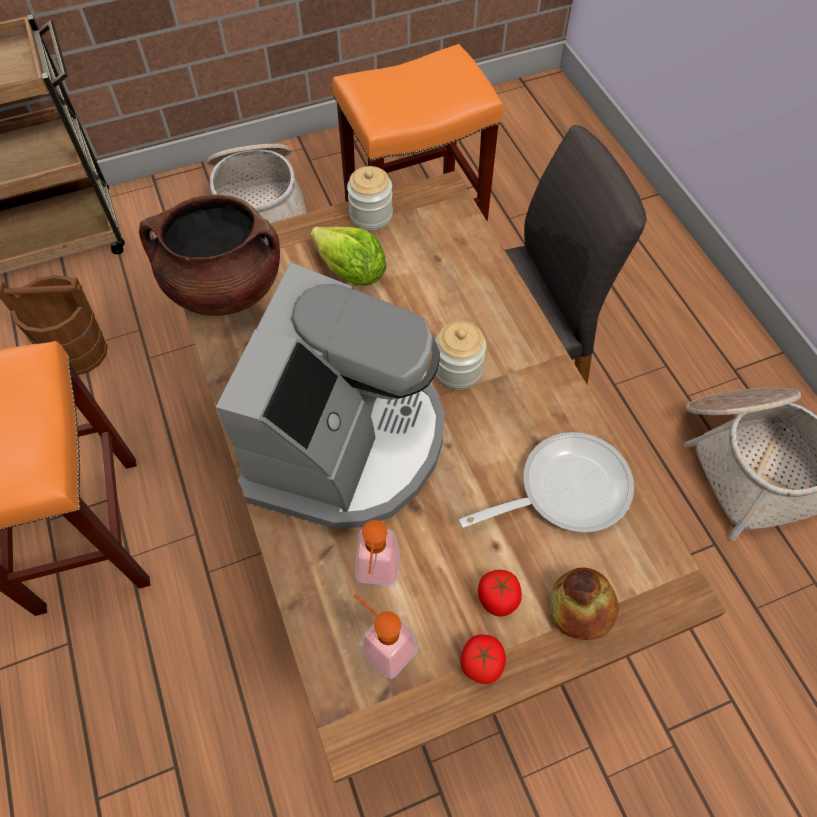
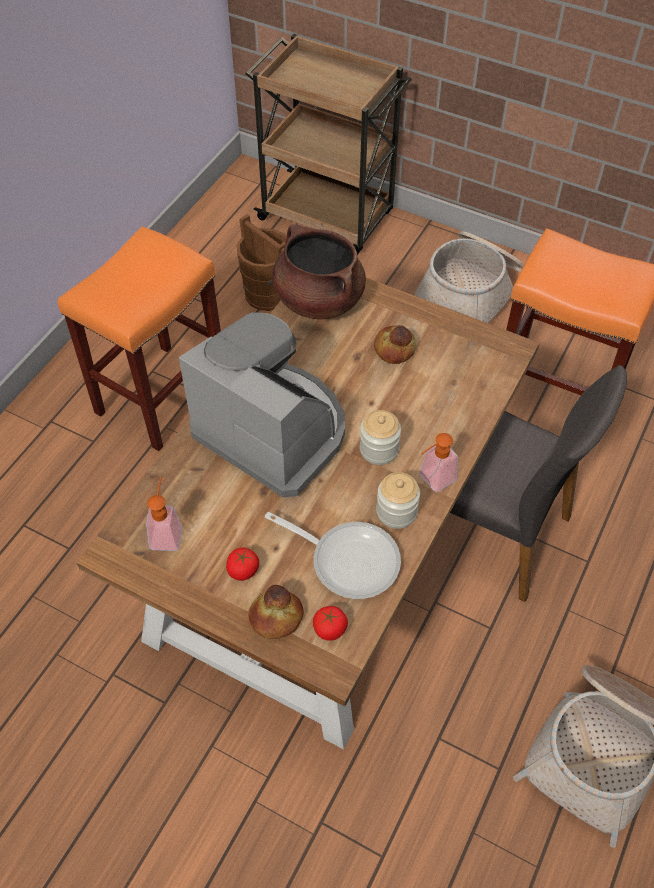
camera: 50 degrees right, 5 degrees down
(347, 443) = (273, 431): coffee machine -> coffee machine turned 120 degrees counterclockwise
(351, 273) = (394, 349): lettuce -> bread
(371, 215) = (449, 327): jar -> jar (396, 512)
(376, 574) = (205, 502): soap dispenser -> soap dispenser (432, 481)
(481, 663) = (196, 587): tomato -> tomato (330, 629)

